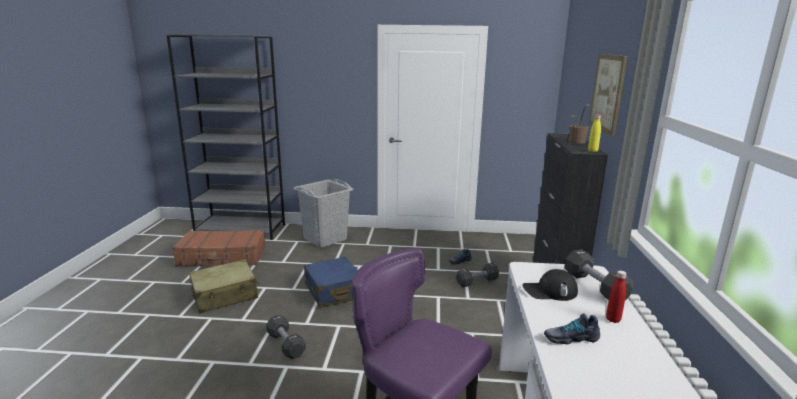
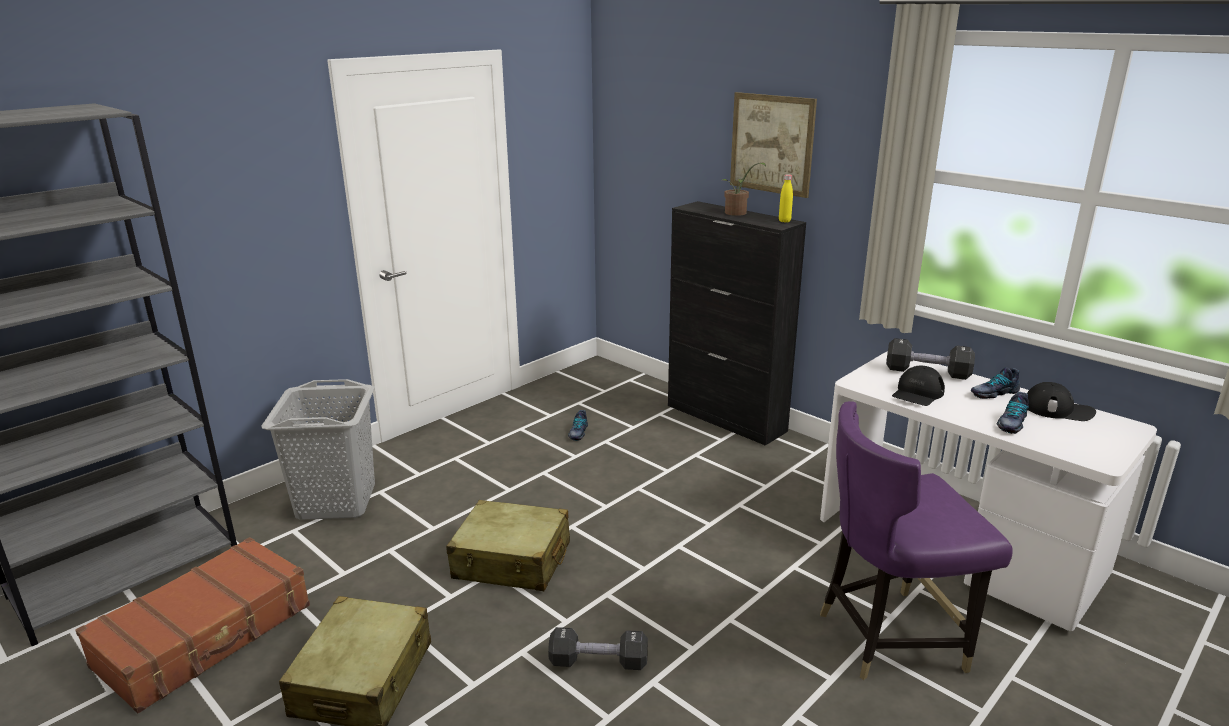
camera: 50 degrees left, 5 degrees up
(334, 291) = (512, 561): blue suitcase -> beige suitcase
(477, 282) = (641, 447): black dumbbell -> none
(613, 319) = (993, 393): red bottle -> shoe
(641, 355) = (1058, 409): none -> black cap

